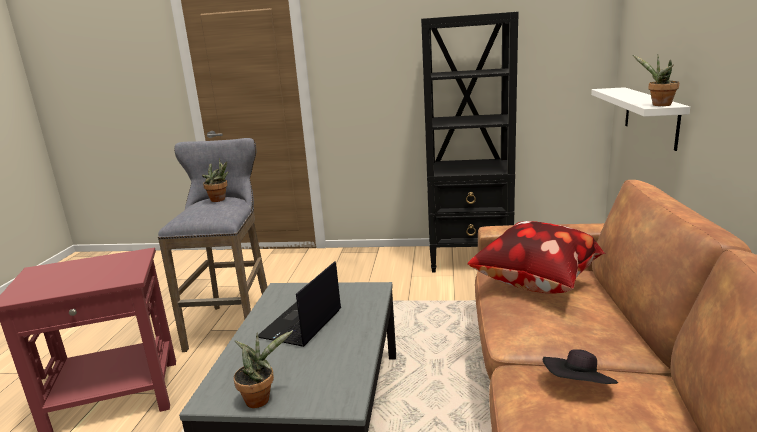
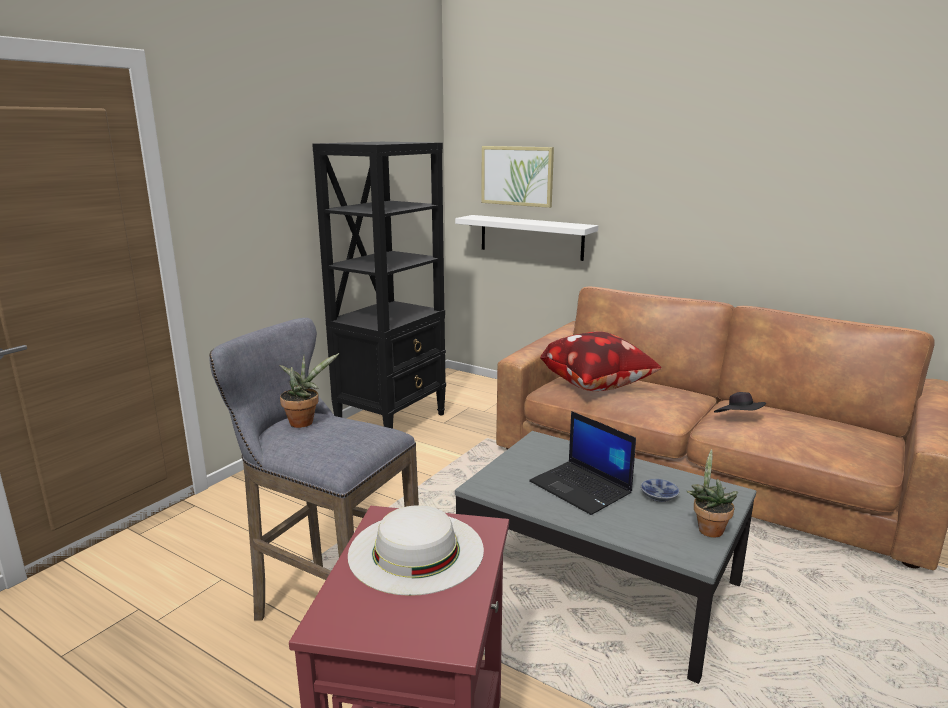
camera: 65 degrees left, 0 degrees up
(102, 269) = (416, 551): none -> white hat
(307, 362) = (658, 497): none -> bowl
(650, 43) = (517, 176): none -> picture
(658, 105) = (580, 226): potted plant -> none

